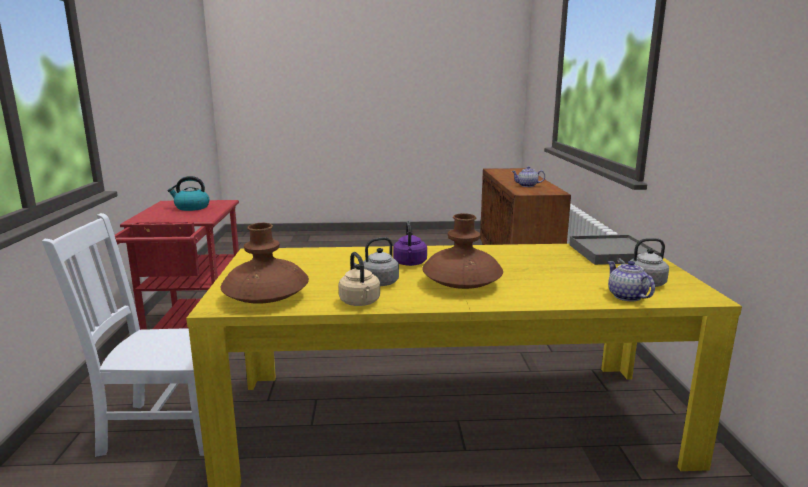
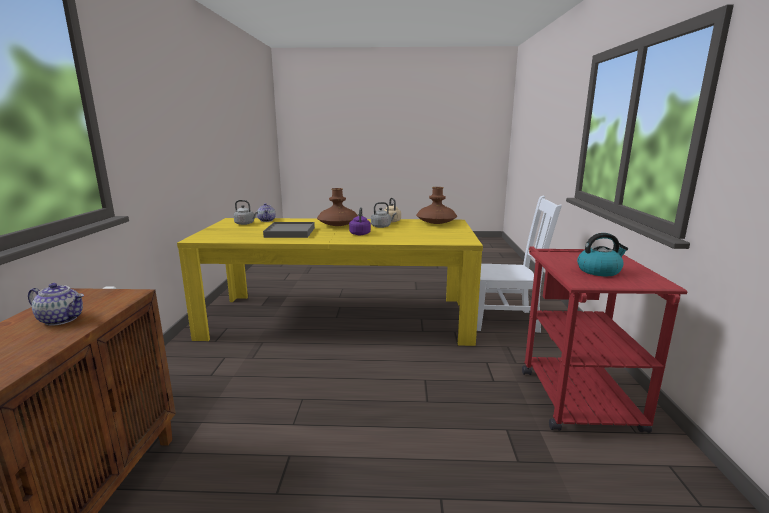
camera: 175 degrees left, 0 degrees up
(612, 253) = (220, 236): grey tray -> grey tray (290, 232)

